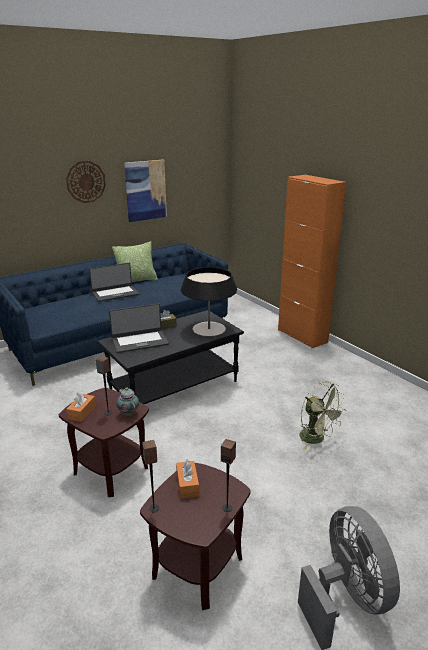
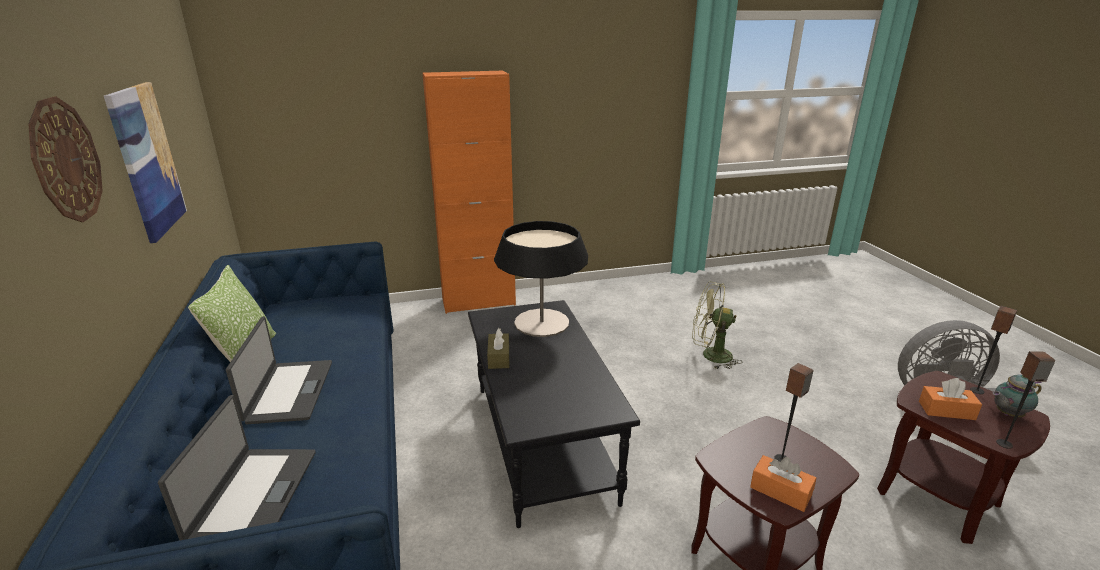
camera: 70 degrees left, 0 degrees up
(128, 413) = (784, 437): teapot -> teapot (1007, 414)
(139, 341) = (544, 392): laptop -> laptop (253, 495)
(317, 439) = (710, 356): green fan -> green fan turned 150 degrees counterclockwise

